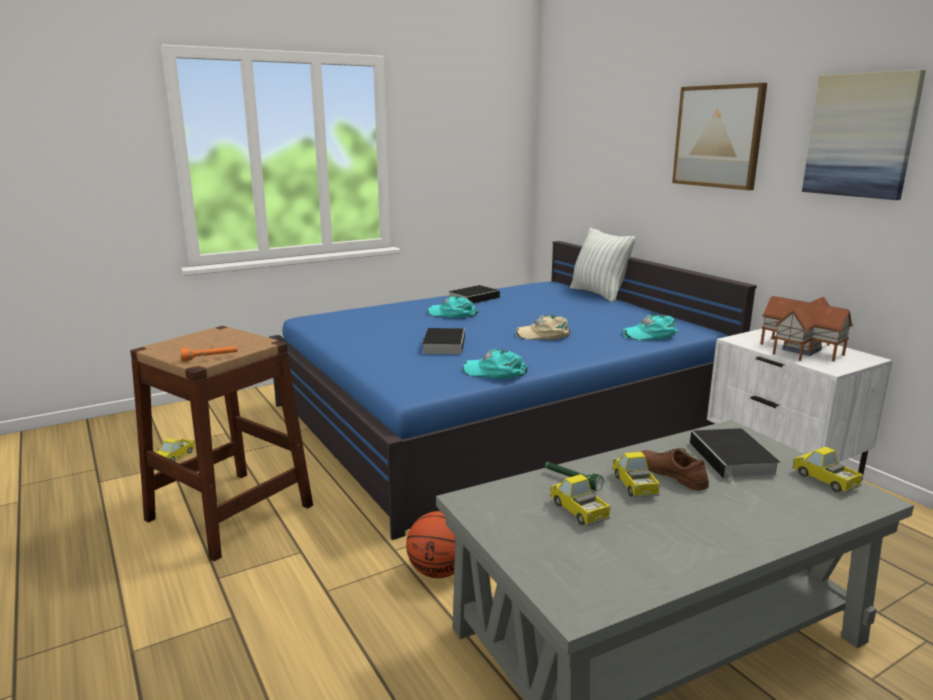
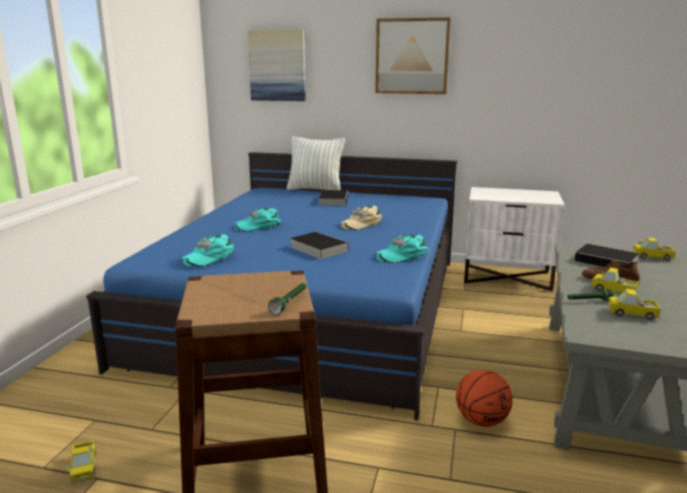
camera: 45 degrees left, 0 degrees up
(210, 358) = (290, 303): orange flashlight -> green flashlight
(474, 298) = (239, 211): book -> book (333, 200)
(650, 334) = (416, 207): turquoise cap -> turquoise cap (208, 257)
(803, 349) = (517, 195): toy house -> none
(861, 135) = (523, 54): picture -> picture (277, 65)

